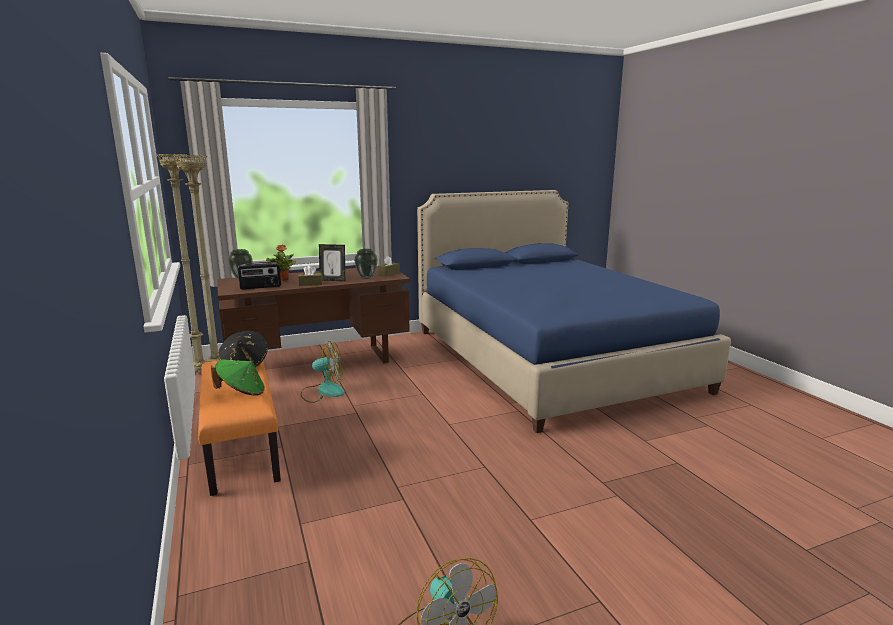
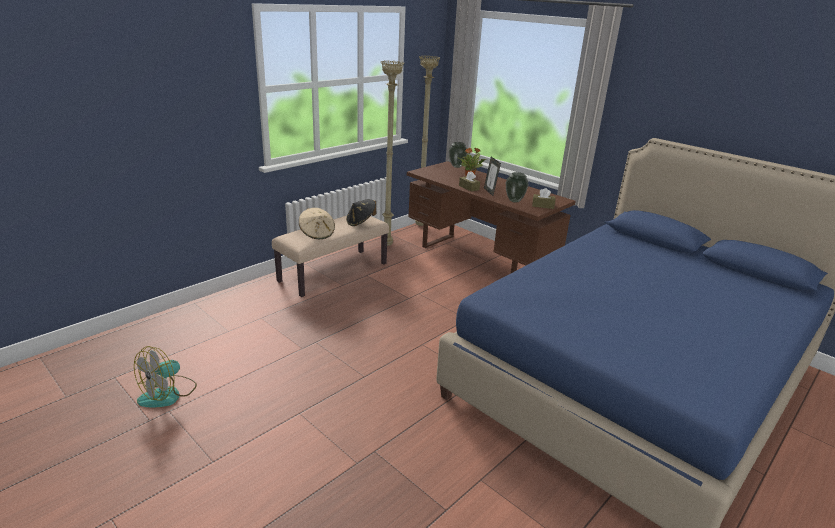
camera: 65 degrees right, 10 degrees up
(241, 393) = (317, 234): green hat -> beige hat
(241, 447) = (333, 272): orange bench -> beige bench
(260, 287) = (440, 176): radio -> none
(323, 391) = (431, 275): fan -> none

